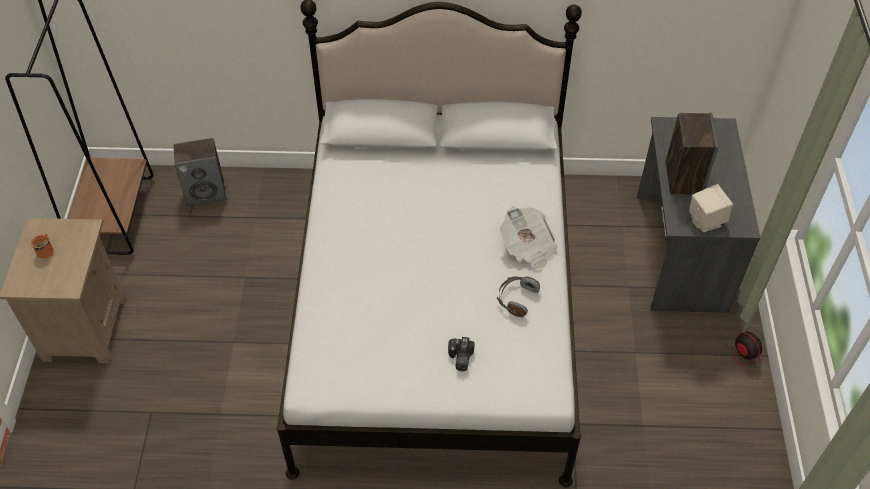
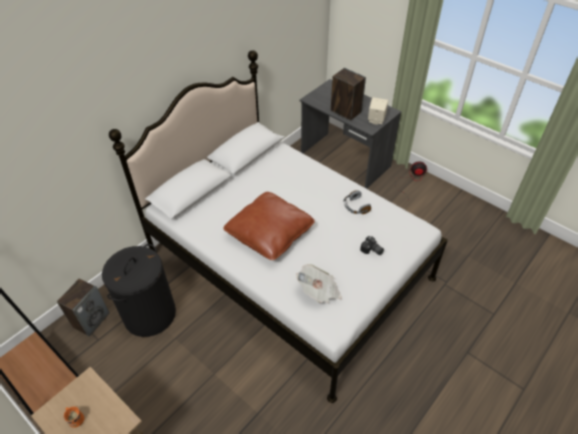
camera: 50 degrees left, 5 degrees down
(254, 233) = (149, 314): none -> black laundry basket
(390, 244) = (270, 233): none -> brown pillow
(527, 248) = (328, 185): newspaper -> newspaper (319, 291)

